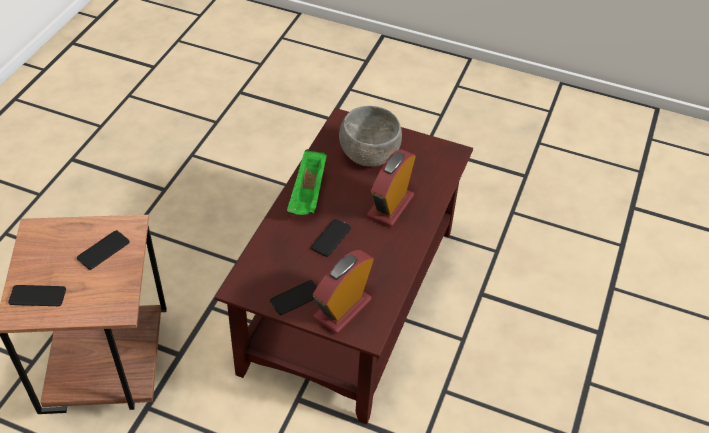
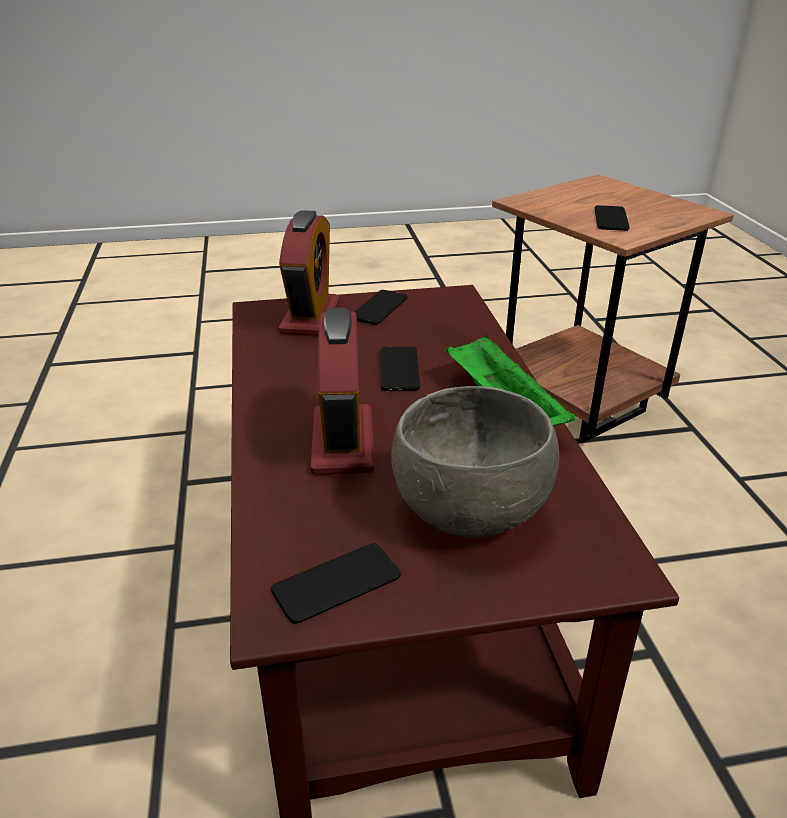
camera: 150 degrees right, 15 degrees down
(37, 296) = (604, 189): phone -> phone (336, 583)

